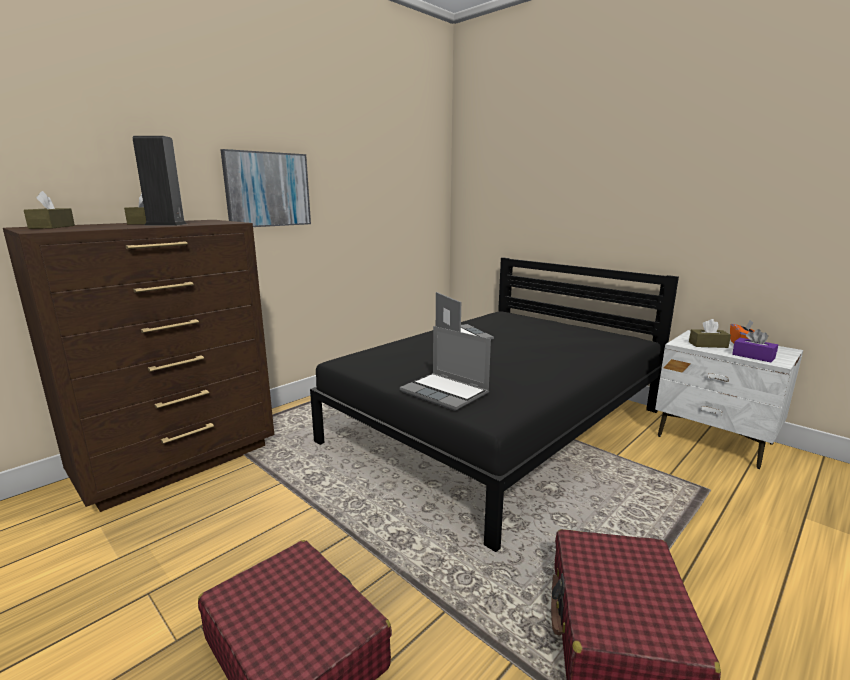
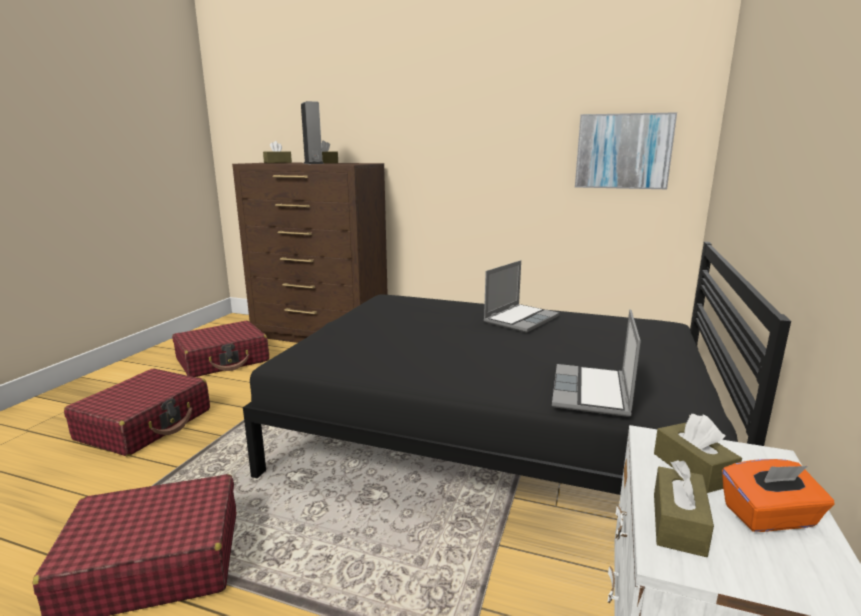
camera: 65 degrees right, 0 degrees up
(142, 556) = (223, 360): none -> red suitcase
(267, 189) = (433, 138): picture -> picture (623, 151)
(446, 393) = (337, 337): laptop -> laptop (592, 392)
(753, 356) = (678, 523): purple tissue box -> brown tissue box

